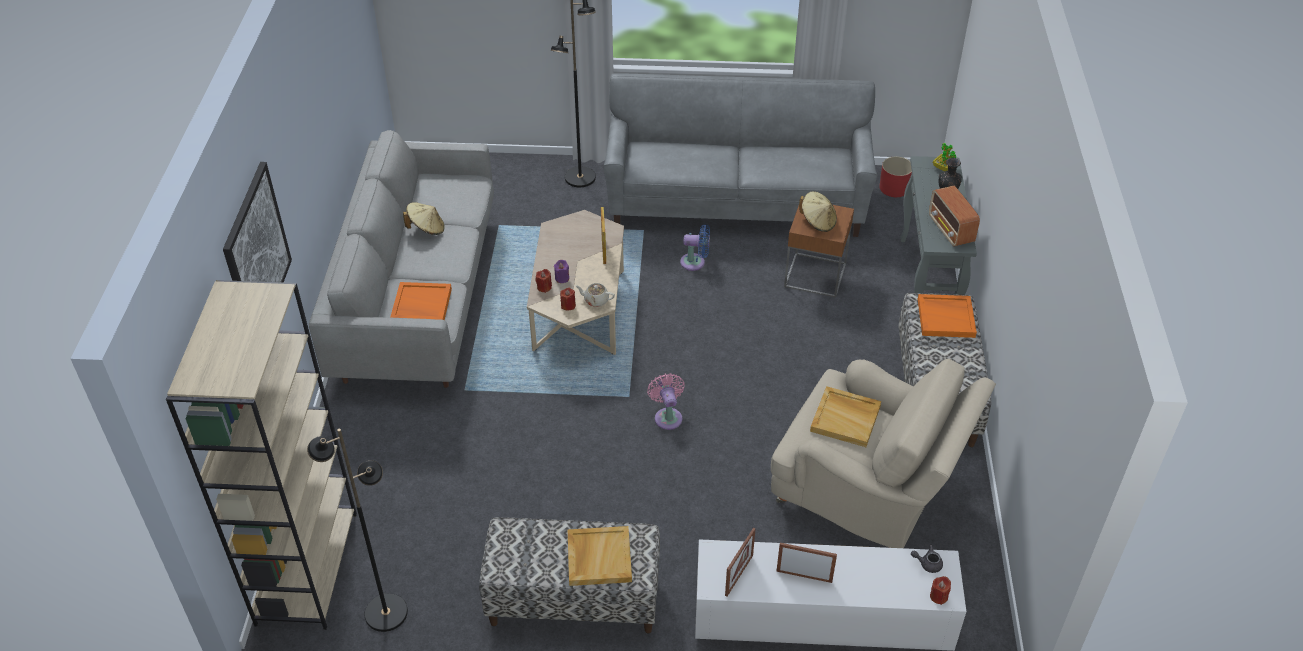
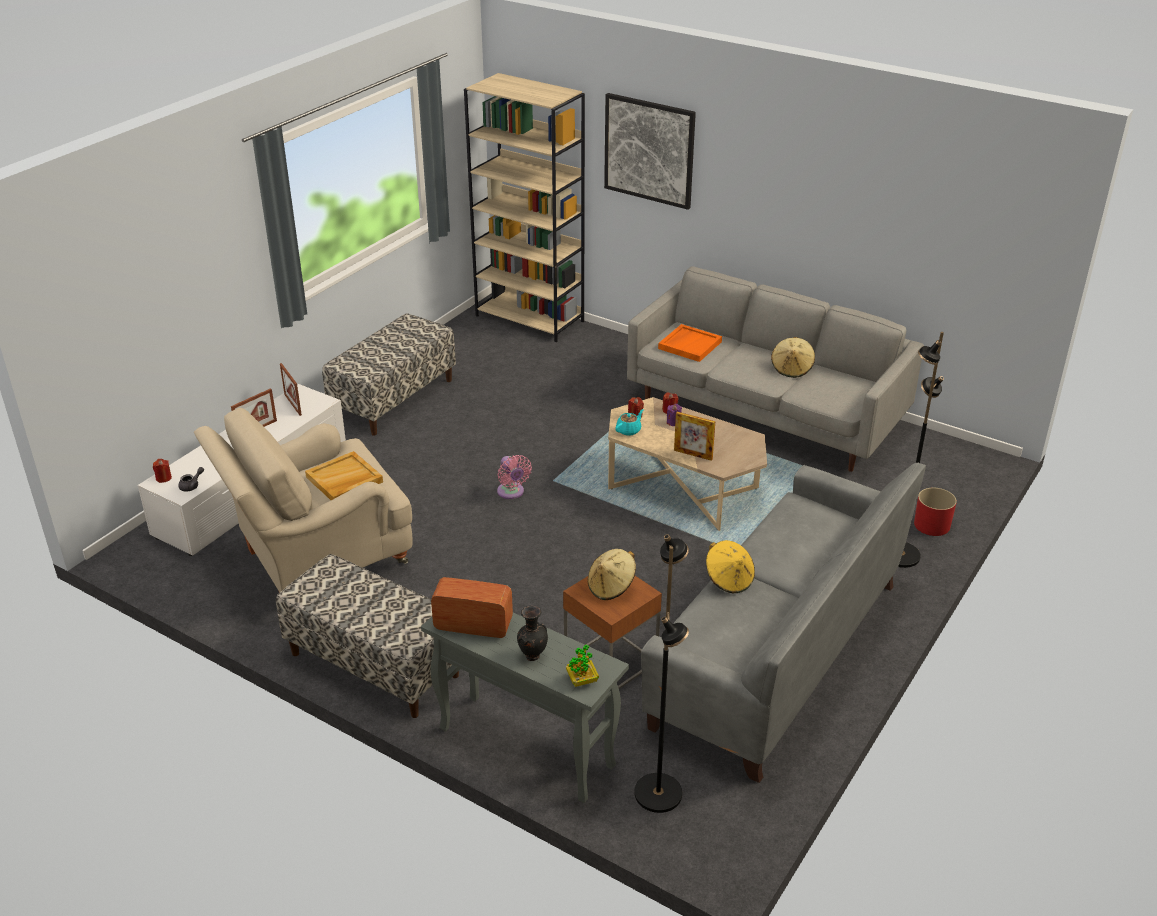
camera: 120 degrees right, 10 degrees down
(385, 612) = (465, 335): black floor lamp -> black floor lamp (659, 793)
(595, 300) = (629, 430): beige teapot -> turquoise teapot
(598, 557) = (372, 354): beige tray -> none
(667, 416) = (511, 492): pink fan -> pink fan turned 45 degrees clockwise
(695, 262) = (697, 583): blue fan -> none
(760, 172) = (729, 580): none -> yellow hat
(894, 188) = (718, 817): red planter -> red planter (932, 525)
(946, 317) = (398, 622): orange tray -> none

